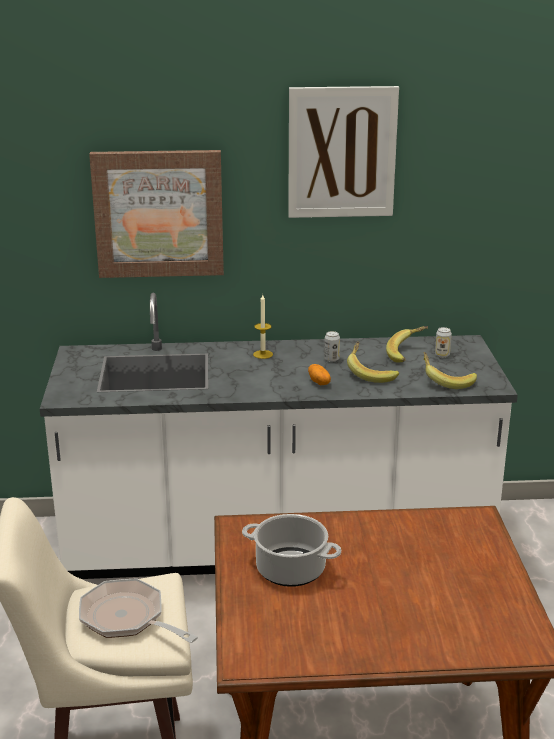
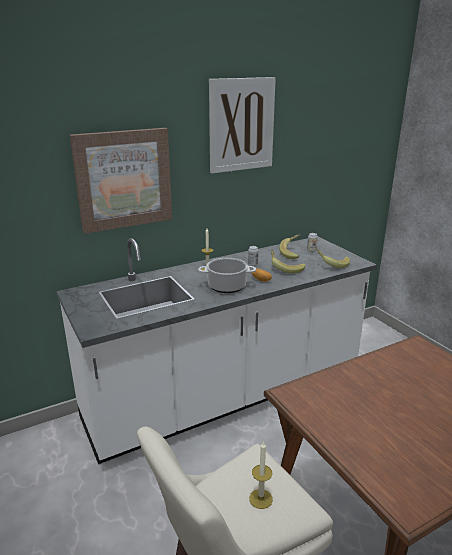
camera: 25 degrees left, 0 degrees up
(127, 618) = (260, 499): frying pan -> candle
(289, 569) = (356, 417): cooking pot -> cooking pot (226, 287)

